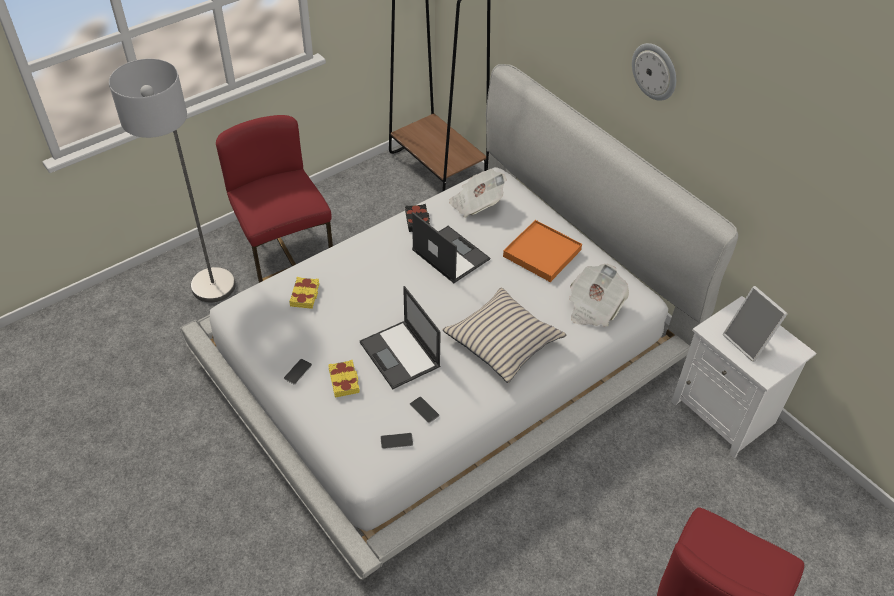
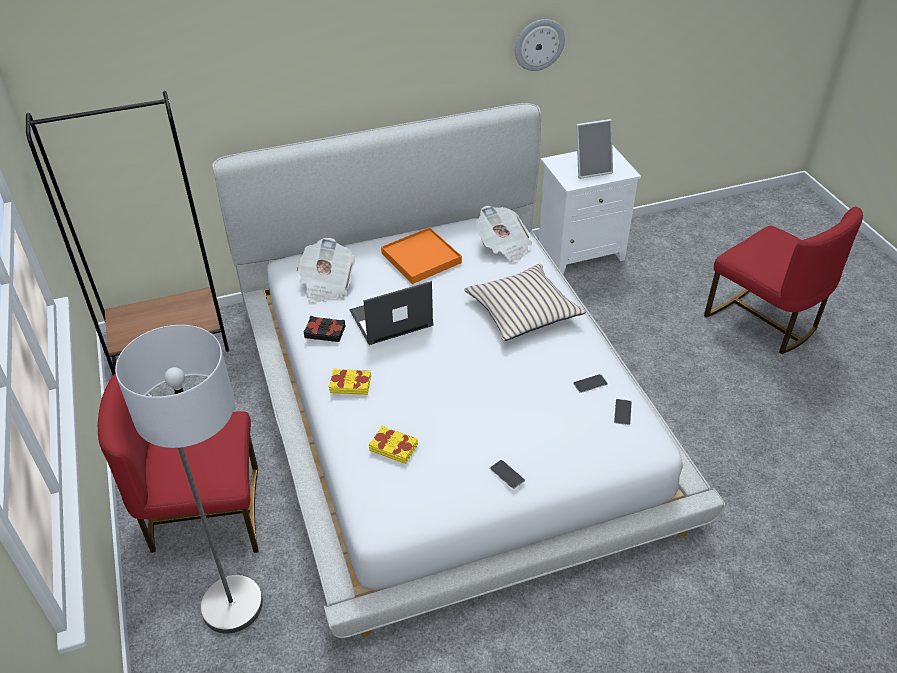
camera: 70 degrees left, 5 degrees down
(344, 381) = (534, 436): yellow book -> yellow book (350, 384)
(400, 355) = (515, 385): laptop -> none
(655, 71) = (392, 37): wall clock -> wall clock (539, 44)

